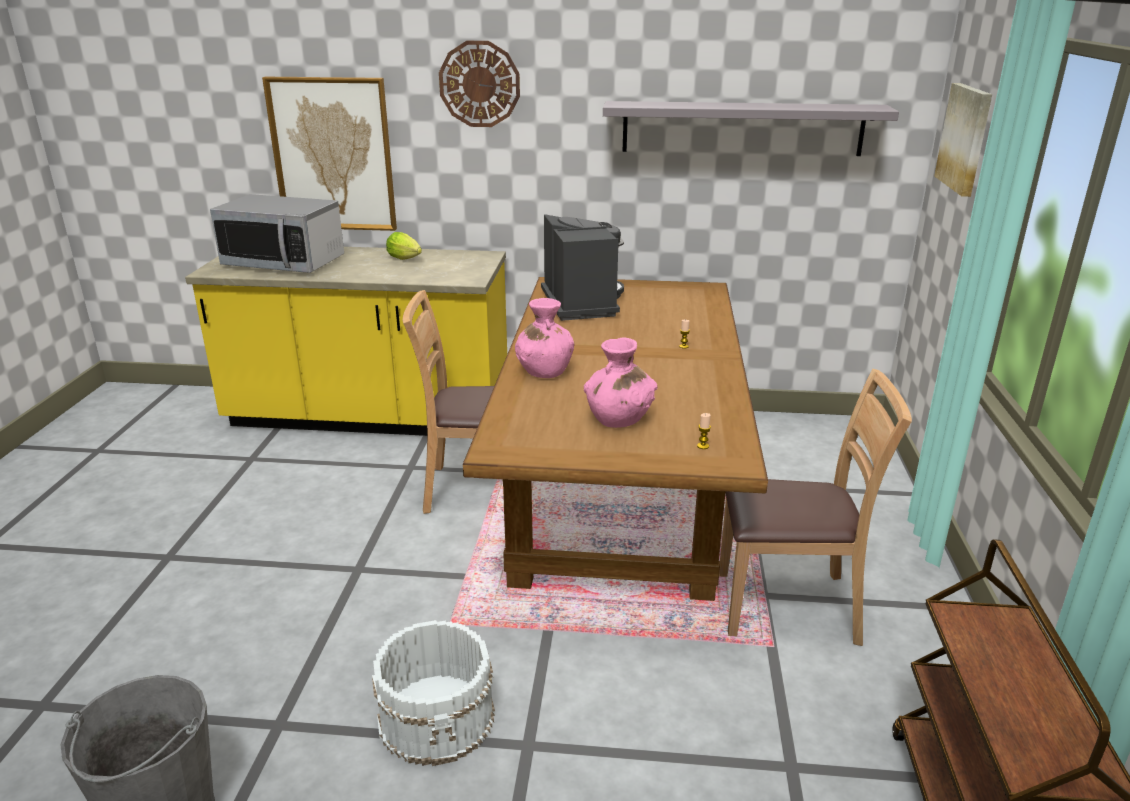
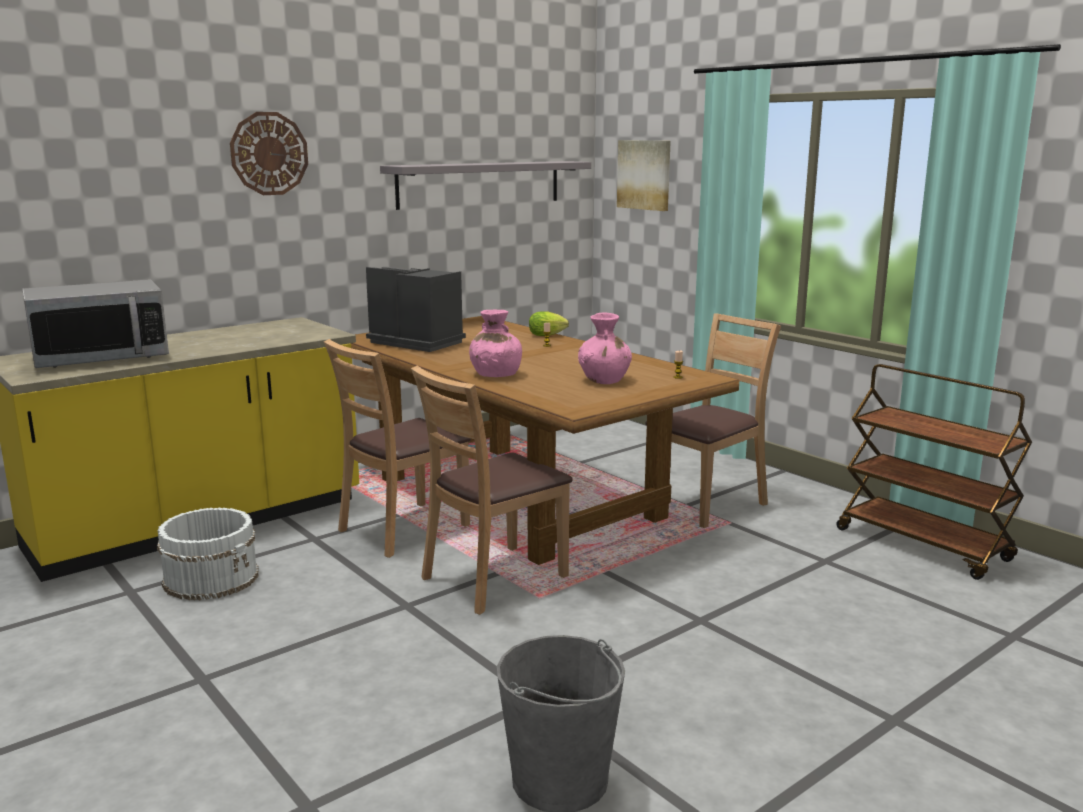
camera: 45 degrees left, 10 degrees down
(333, 155) = (112, 236): picture -> none
(406, 259) = (227, 334): lettuce -> lettuce (549, 335)
(438, 716) = (627, 638): white bucket -> white bucket (212, 577)
(453, 580) = (494, 579): none -> brown chair

